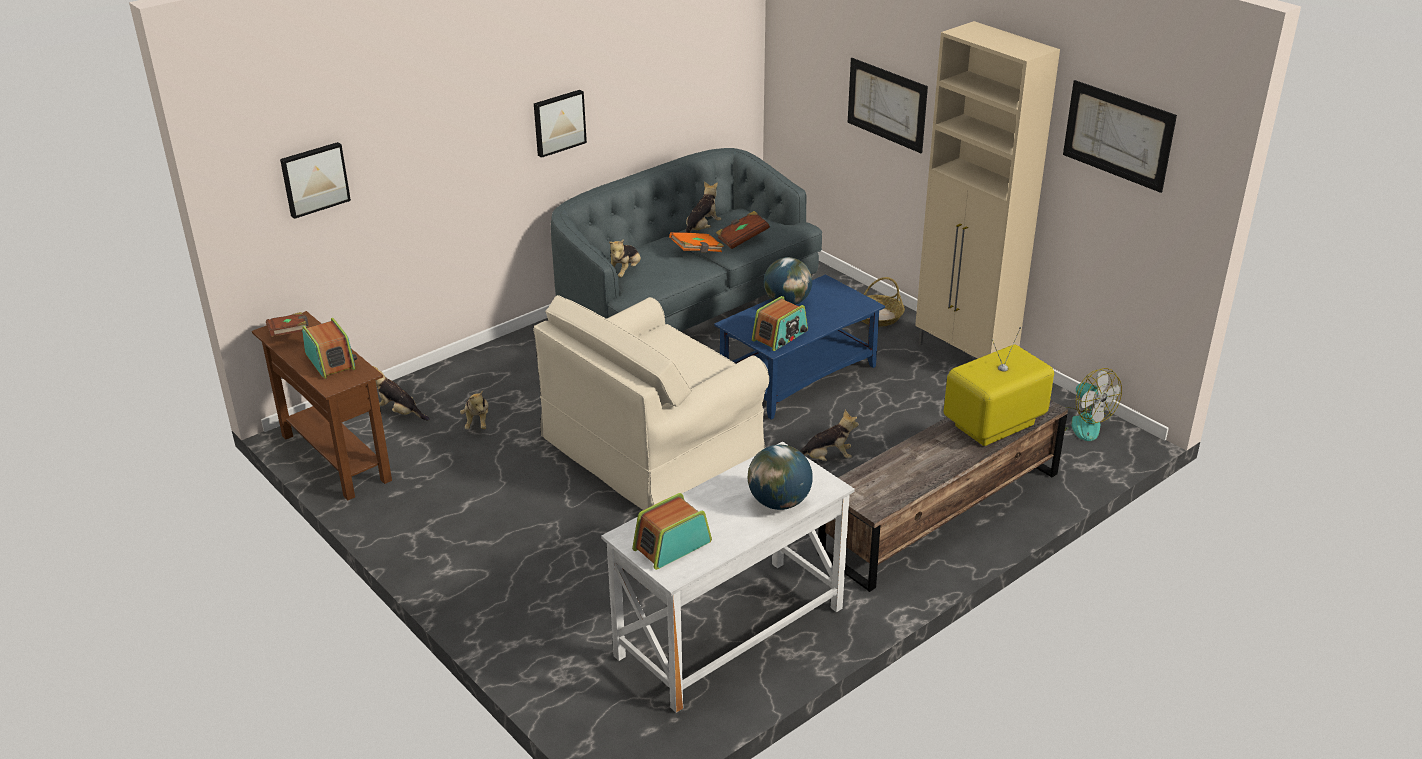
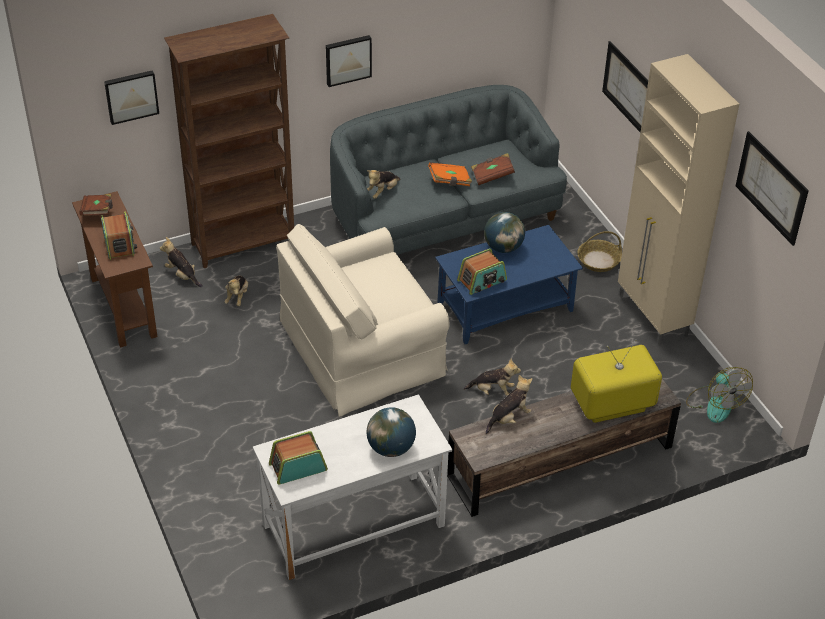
camera: 15 degrees right, 10 degrees up
(464, 369) = (244, 244): none -> brown bookcase
(702, 229) = (465, 157): plush toy -> plush toy (509, 418)

